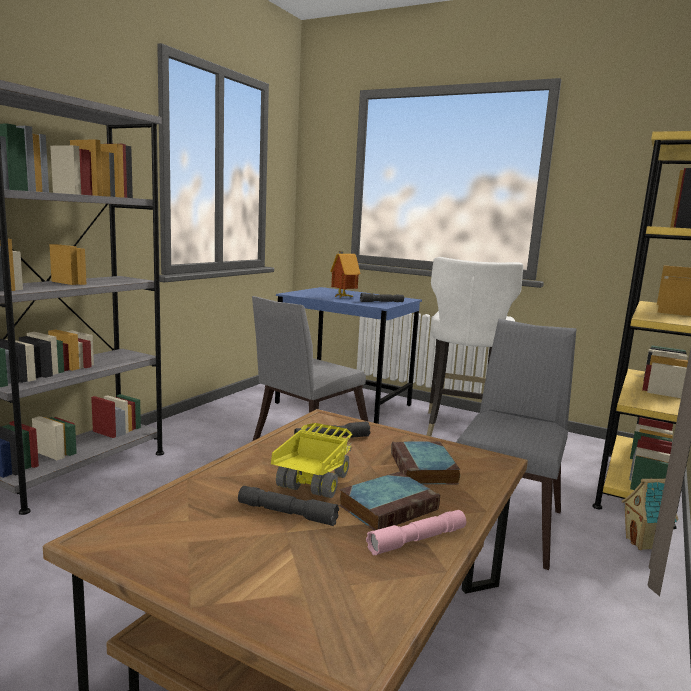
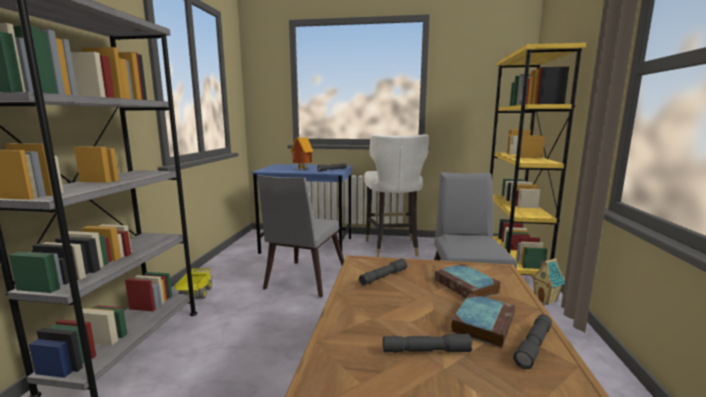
camera: 20 degrees left, 0 degrees up
(312, 483) = (412, 318): toy truck -> toy truck (195, 294)
(417, 540) = (533, 346): pink flashlight -> grey flashlight

